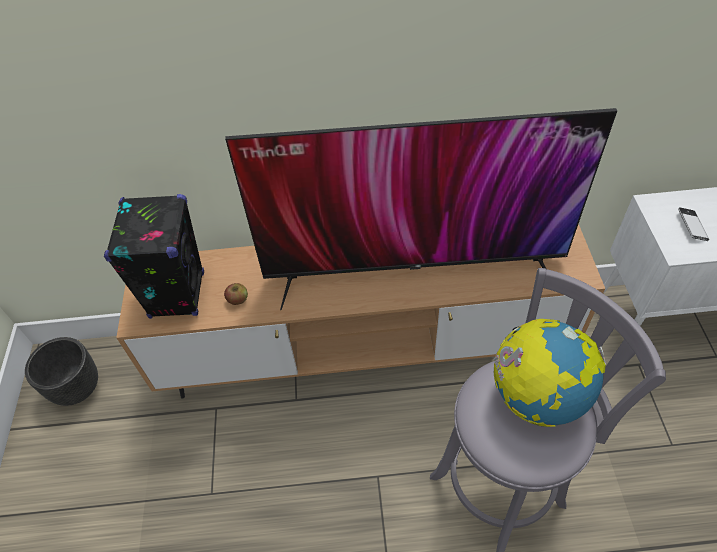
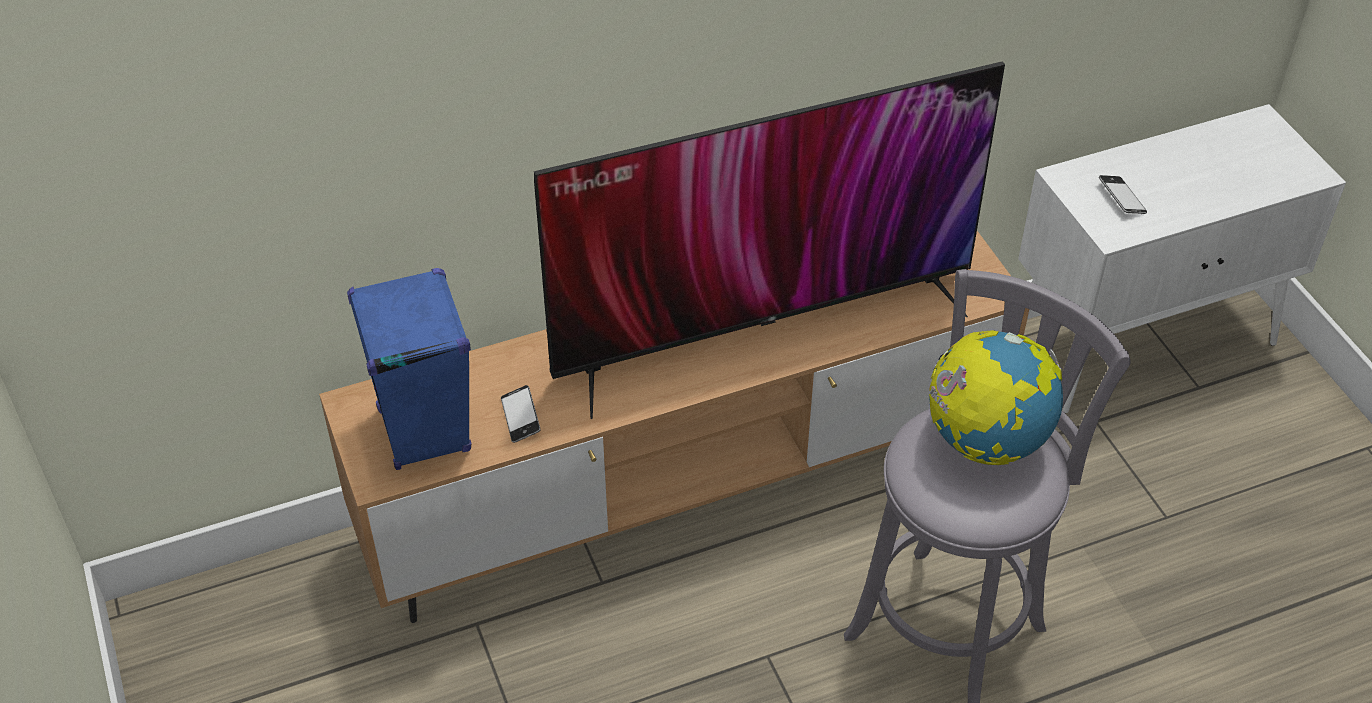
camera: 20 degrees left, 5 degrees down
(77, 387) = (222, 648): black planter -> none
(177, 294) = (424, 430): black speaker -> blue speaker
(238, 299) = (520, 417): apple -> phone

